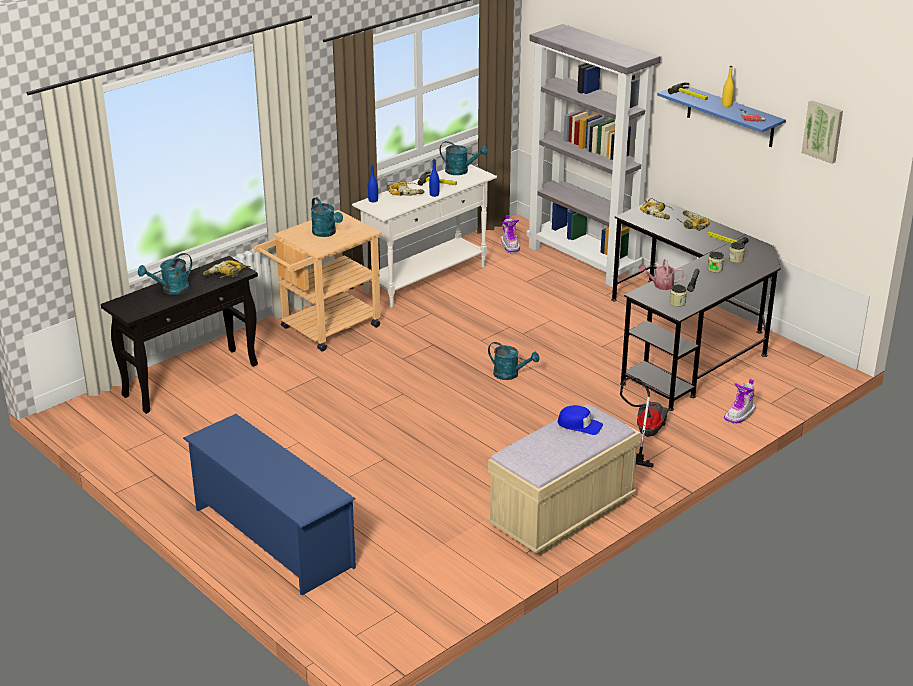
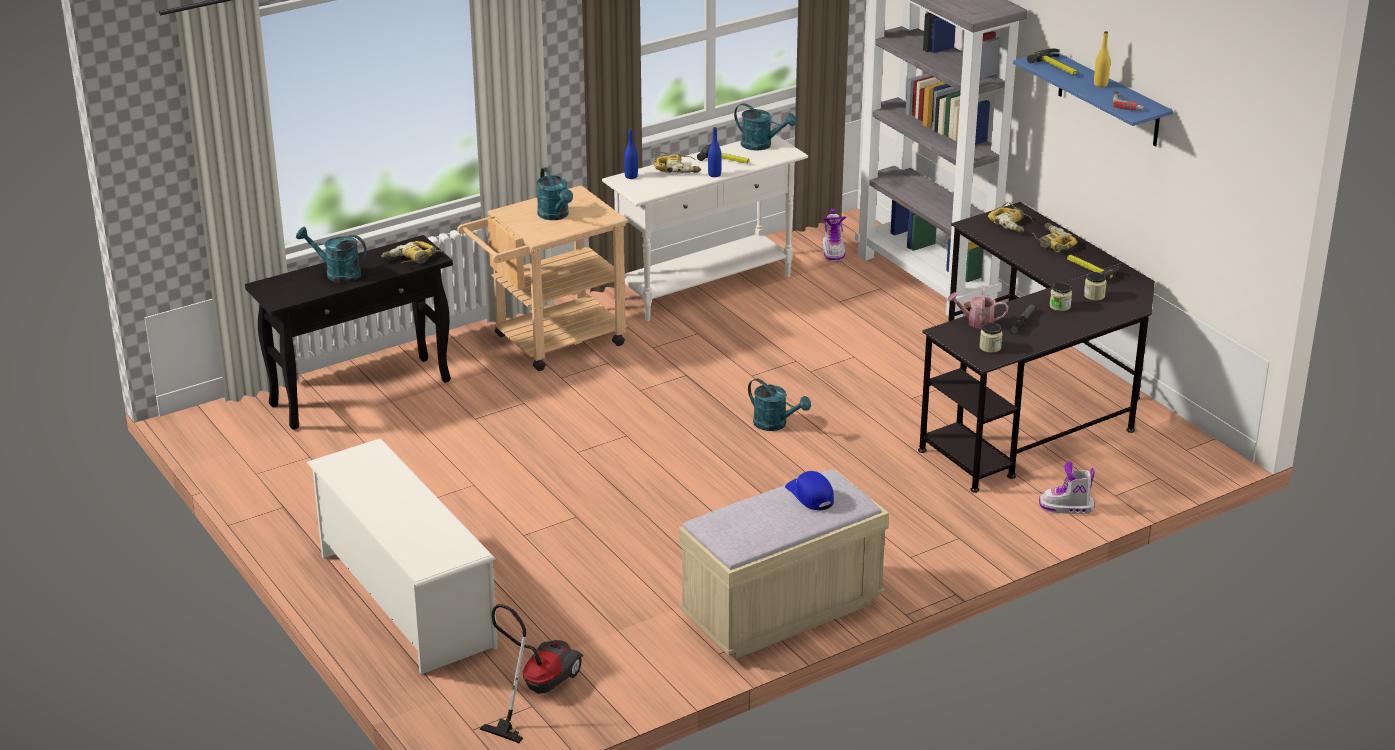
camera: 10 degrees right, 0 degrees up
(171, 290) = (337, 273): turquoise watering can -> turquoise watering can turned 45 degrees clockwise
(272, 537) = (405, 600): blue shoe rack -> white shoe rack
(579, 425) = (810, 495): blue cap -> blue cap turned 150 degrees counterclockwise
(644, 435) = (926, 520): vacuum cleaner -> vacuum cleaner (535, 690)
(740, 415) = (1066, 507): boot -> boot turned 45 degrees clockwise
(823, 131) = (1216, 130): picture -> none

